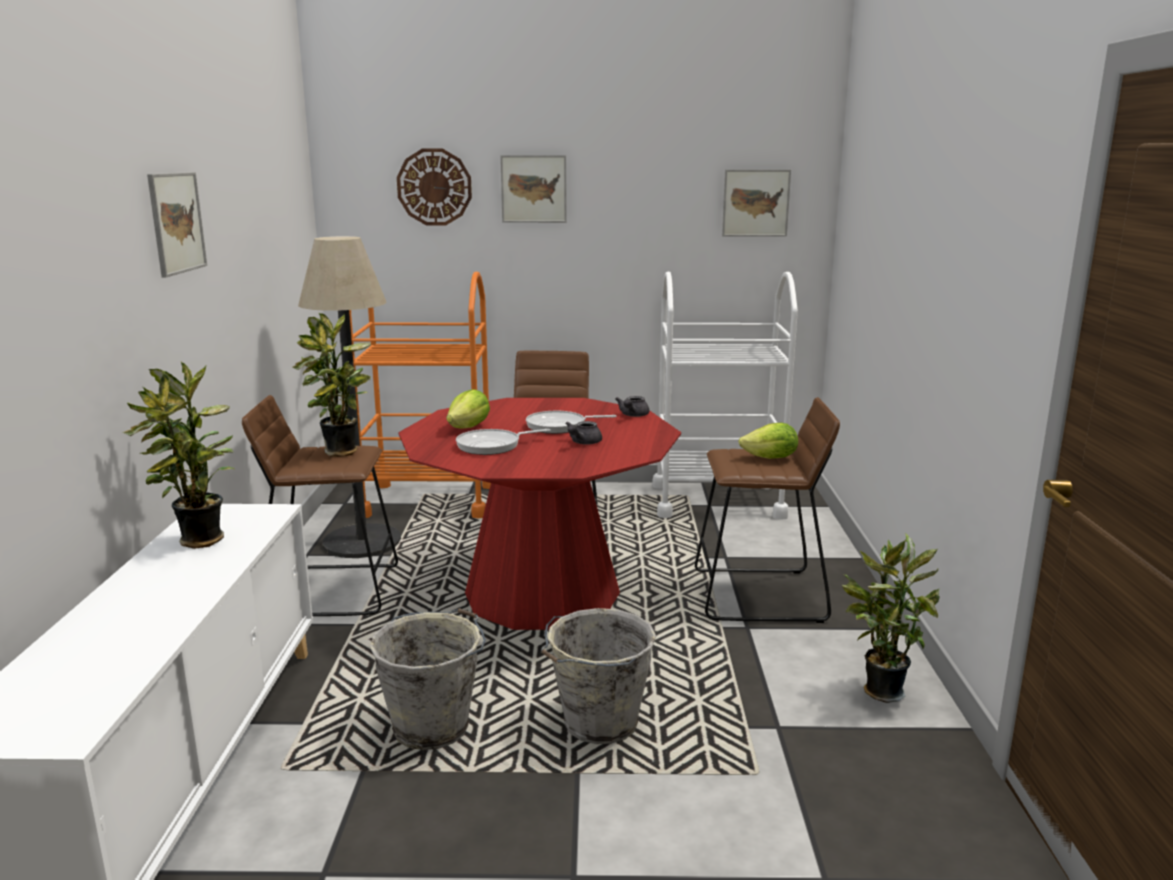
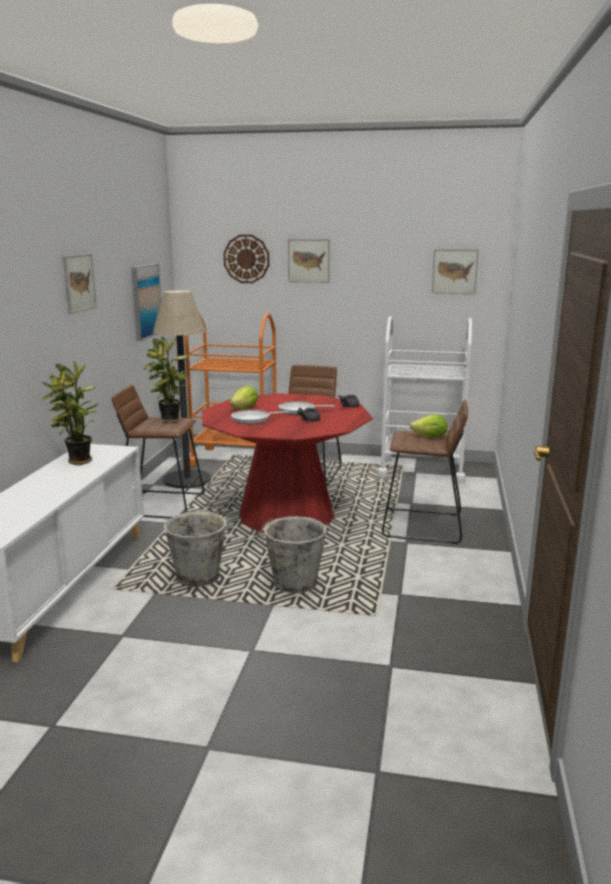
camera: 10 degrees right, 0 degrees up
(279, 256) = (145, 301): none -> picture
(879, 690) = (473, 582): potted plant -> none

